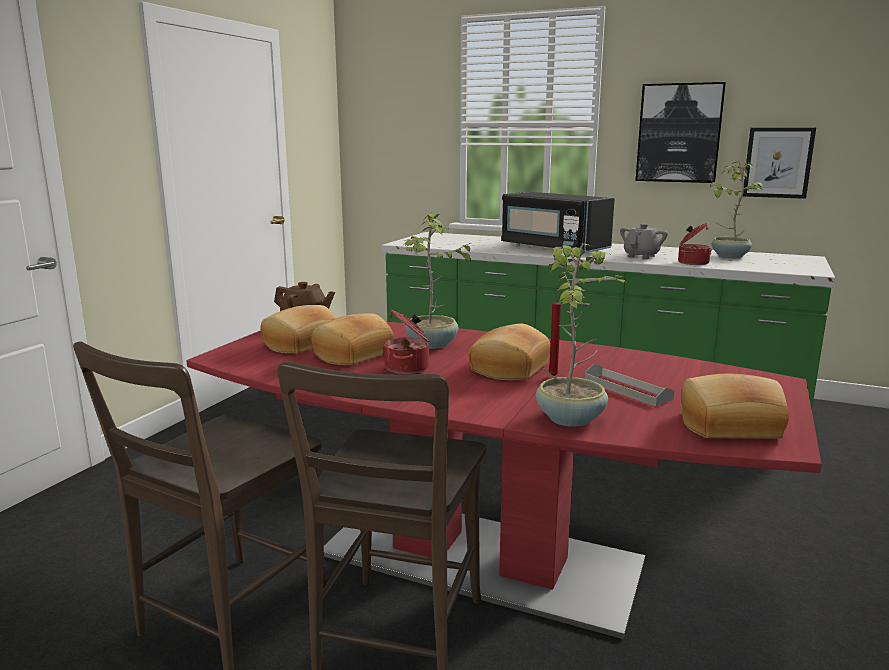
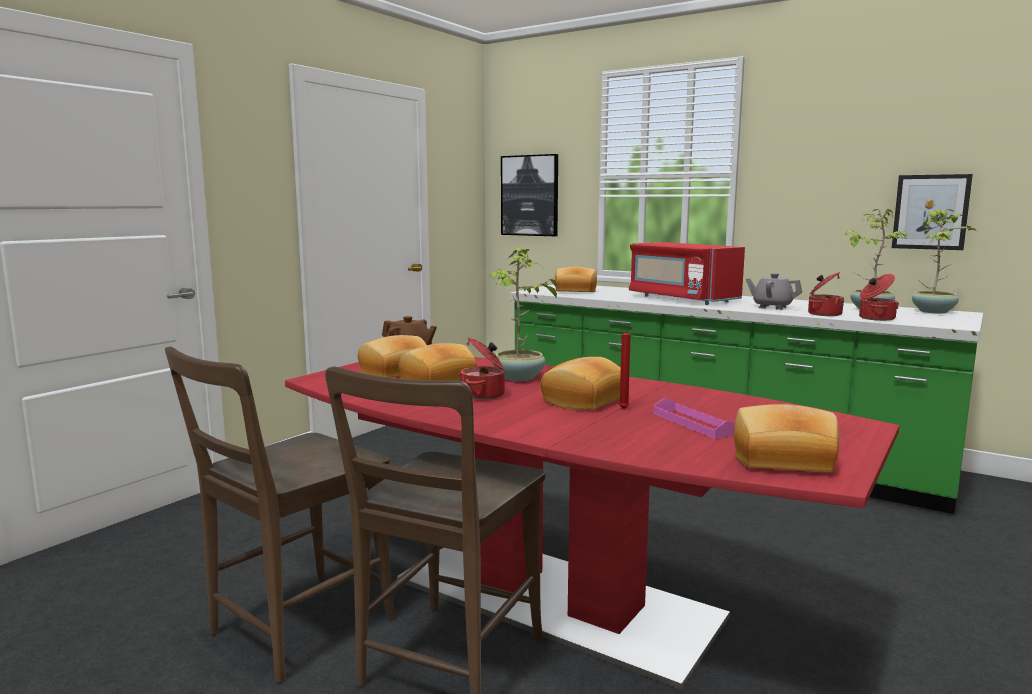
camera: 10 degrees right, 5 degrees down
(445, 241) = (575, 291): none -> bread
(552, 248) = (681, 299): black microwave -> red microwave
(572, 418) = (620, 444): potted plant -> potted plant (934, 311)
(627, 389) = (693, 423): grey tray -> pink tray
(641, 256) = (772, 307): grey teapot -> grey teapot turned 105 degrees counterclockwise
(679, 133) = (822, 182): picture -> picture (530, 195)
(740, 266) = (875, 318): none -> cooking pot

